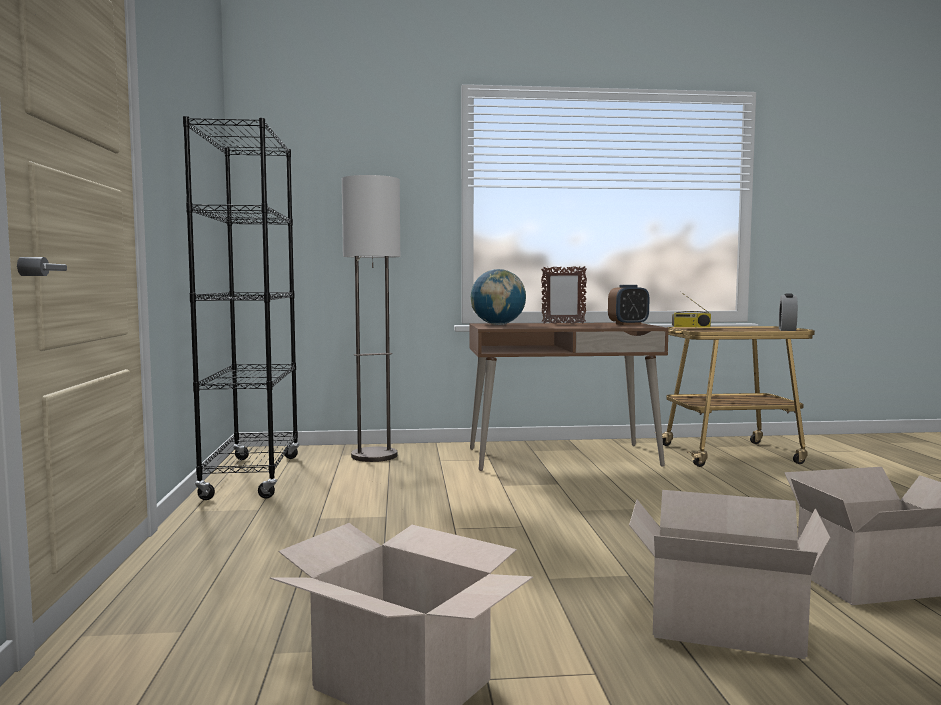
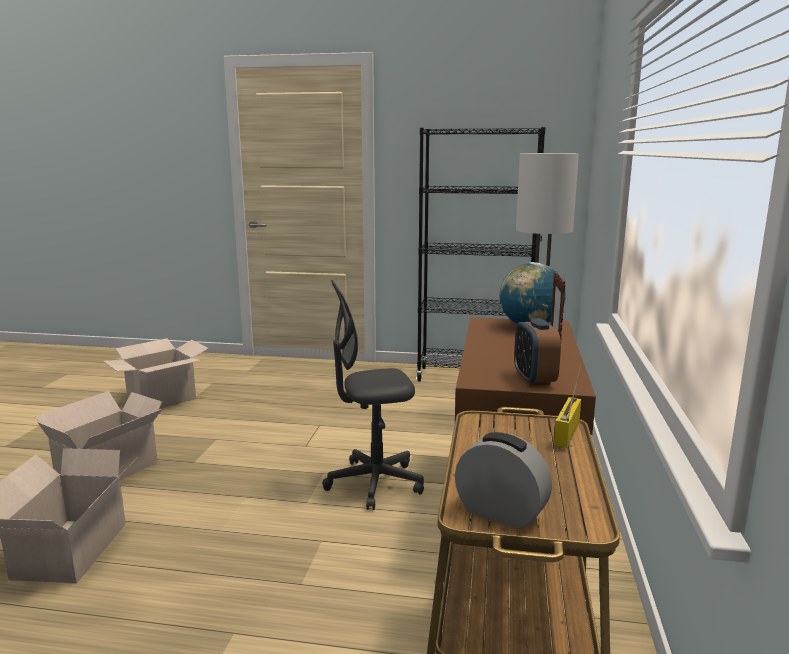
camera: 105 degrees right, 10 degrees up
(577, 491) = (374, 483): none -> grey office chair

